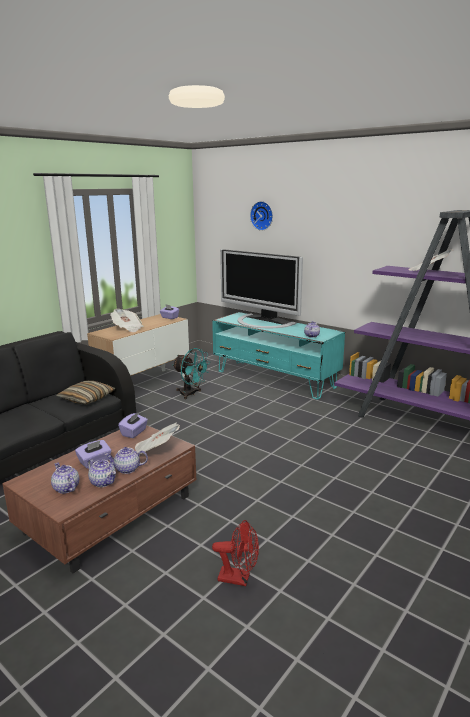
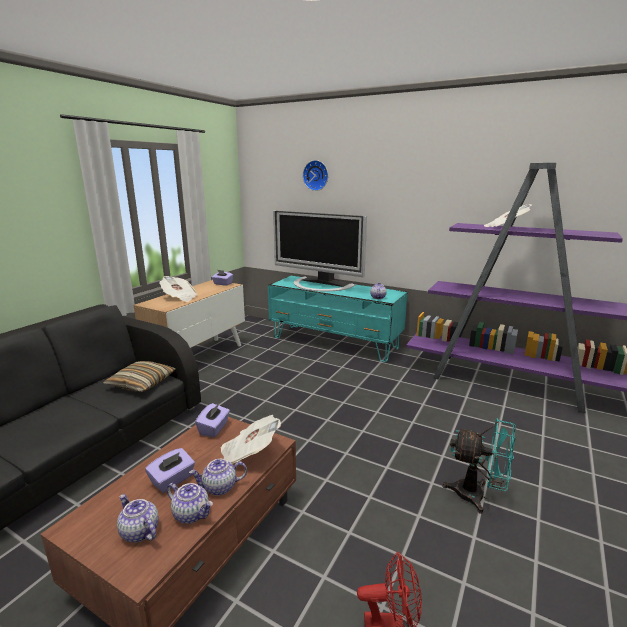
camera: 10 degrees left, 0 degrees up
(191, 394) = (253, 365): turquoise fan -> turquoise fan (477, 496)

